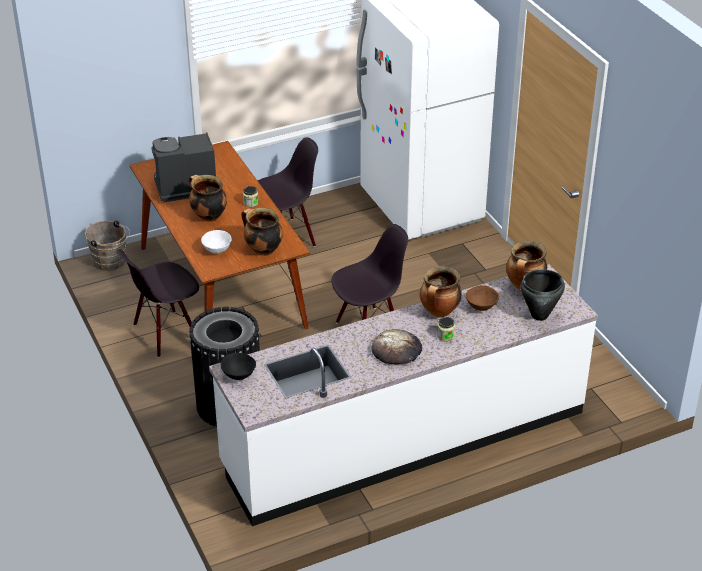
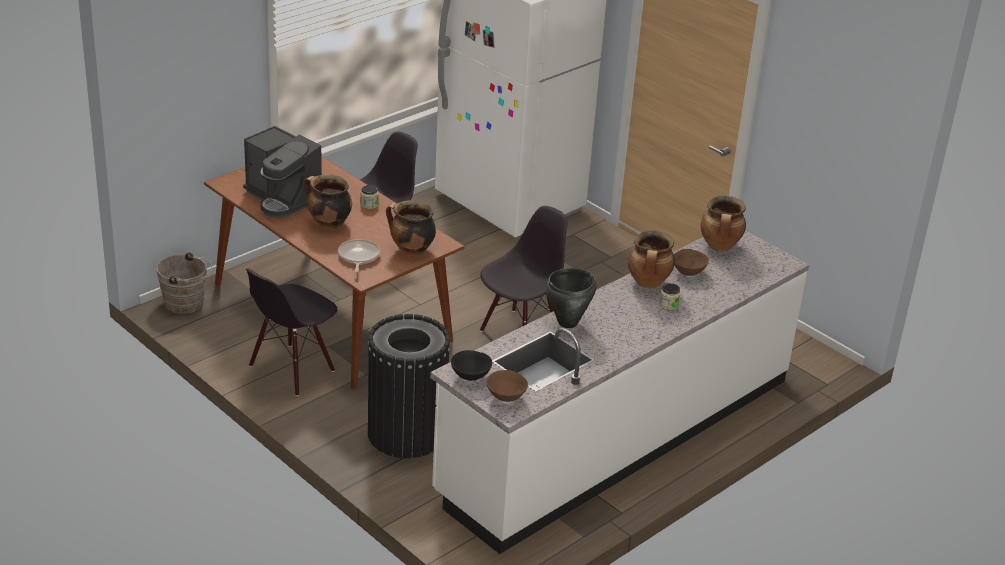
camera: 20 degrees left, 5 degrees down
(184, 187) = (283, 198): coffee machine -> coffee machine turned 105 degrees counterclockwise
(216, 250) = (358, 257): white bowl -> frying pan
(257, 399) = (505, 397): none -> brown bowl
(397, 350) = (627, 326): bread -> none
(539, 315) = (752, 272): black cooking pot -> black cooking pot (568, 323)

